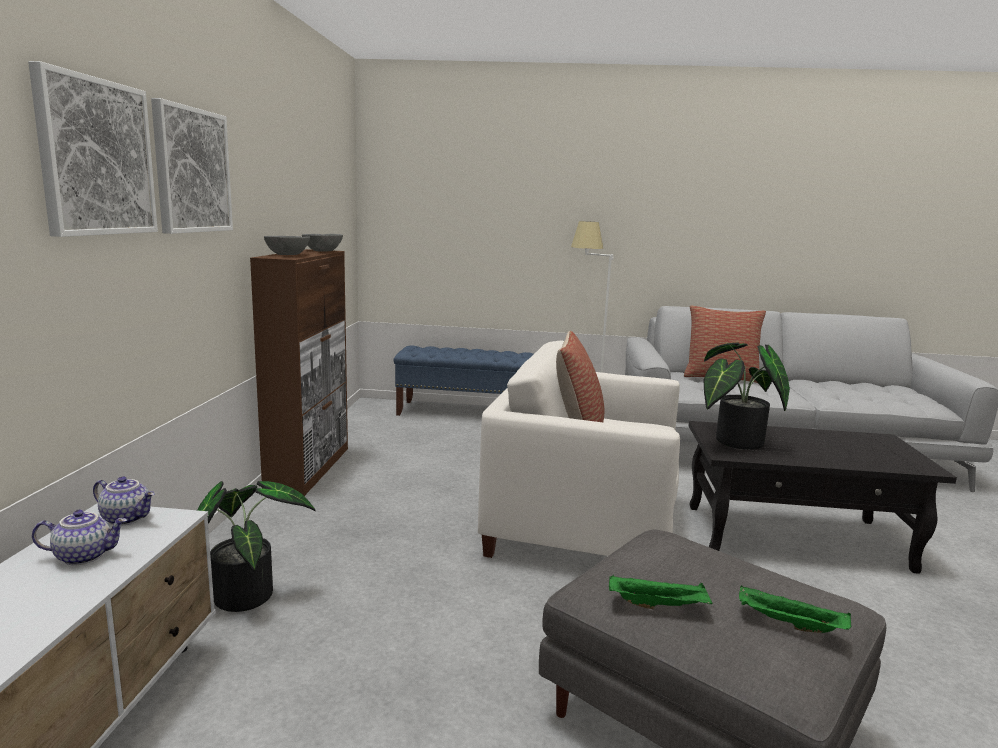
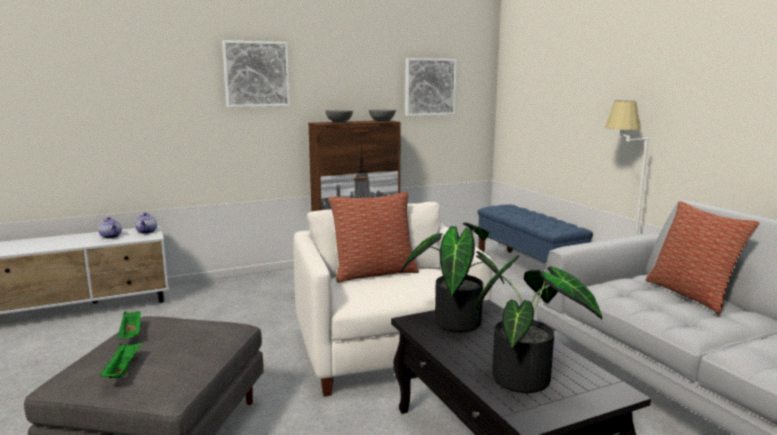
camera: 60 degrees right, 0 degrees up
(96, 157) = (178, 73): picture -> picture (430, 87)
(247, 592) = (213, 296): potted plant -> potted plant (527, 377)

